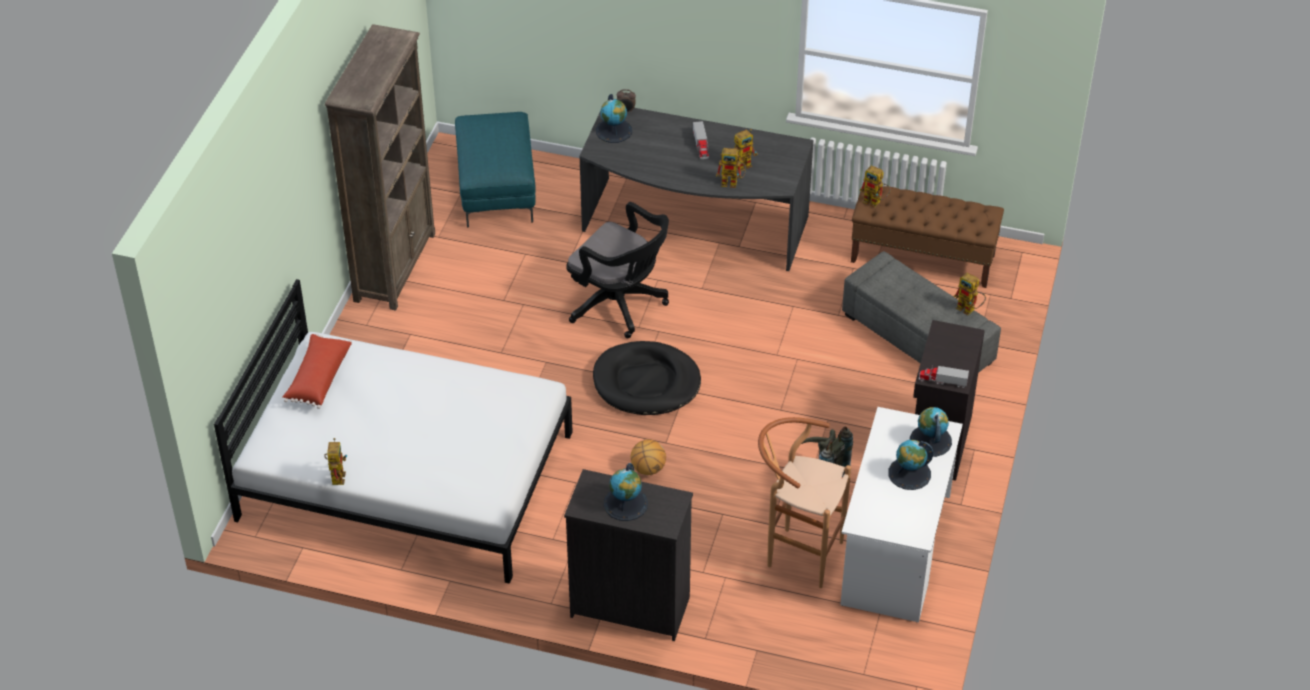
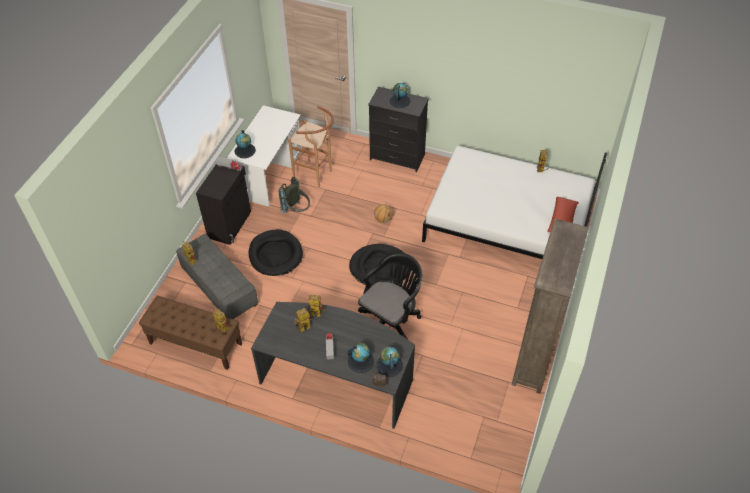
camera: 175 degrees left, 5 degrees up
(496, 190) = (472, 421): turquoise ottoman -> none
(620, 305) = (391, 320): black office chair -> black office chair turned 90 degrees clockwise
(836, 394) = (275, 254): none -> black dog bed
(909, 473) = (260, 136): globe -> globe (360, 361)

